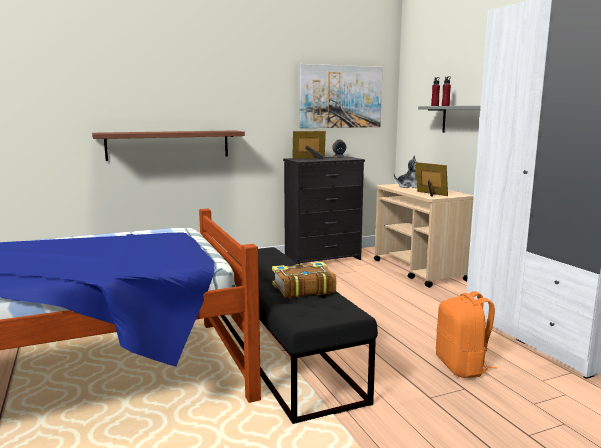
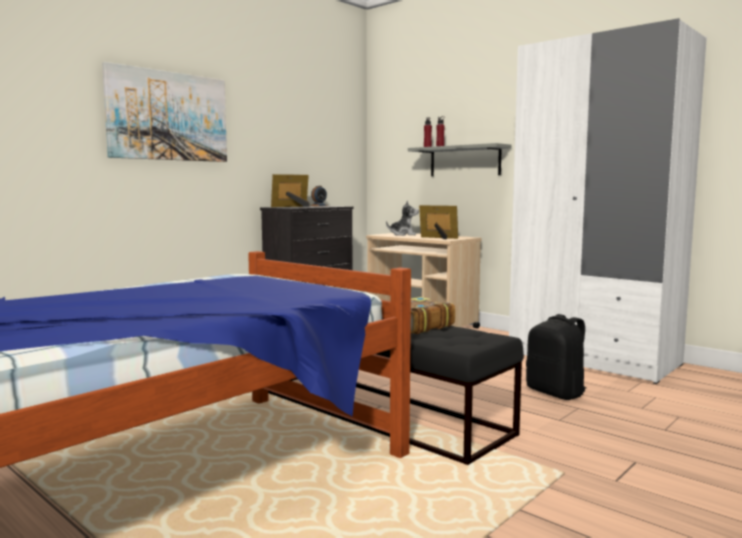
camera: 25 degrees left, 5 degrees down
(168, 145) = (127, 187): shelf -> none
(340, 97) = (314, 138): picture -> picture (168, 116)
(462, 367) = (556, 393): orange backpack -> black backpack

